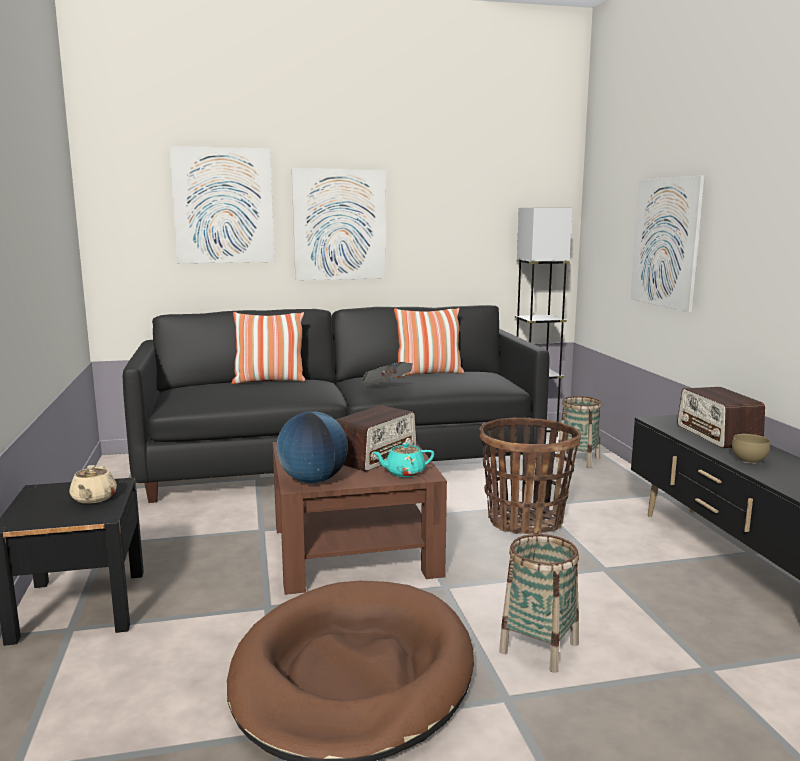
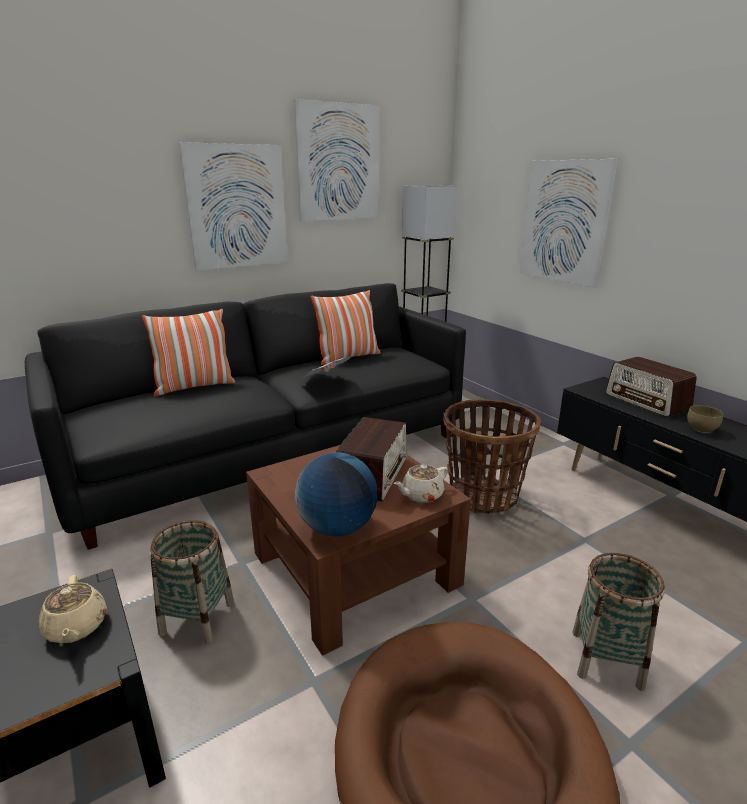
camera: 20 degrees left, 10 degrees up
(223, 206) = (102, 187): picture -> picture (338, 163)
(404, 473) = (421, 495): turquoise teapot -> beige teapot
(578, 460) = (476, 417): basket -> basket (198, 618)

